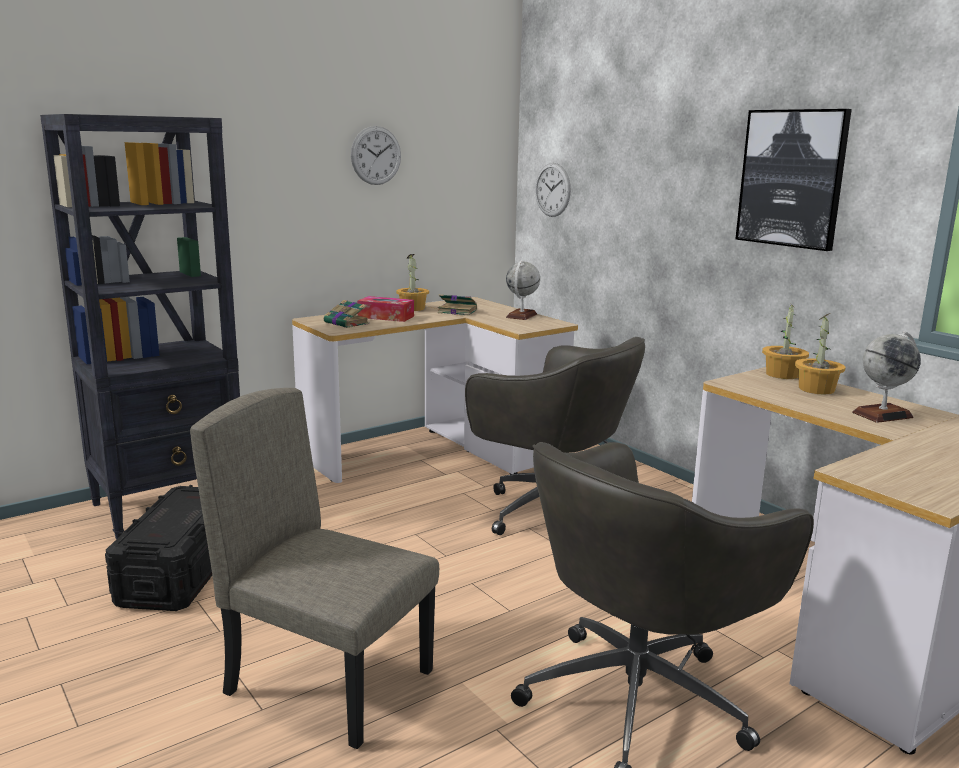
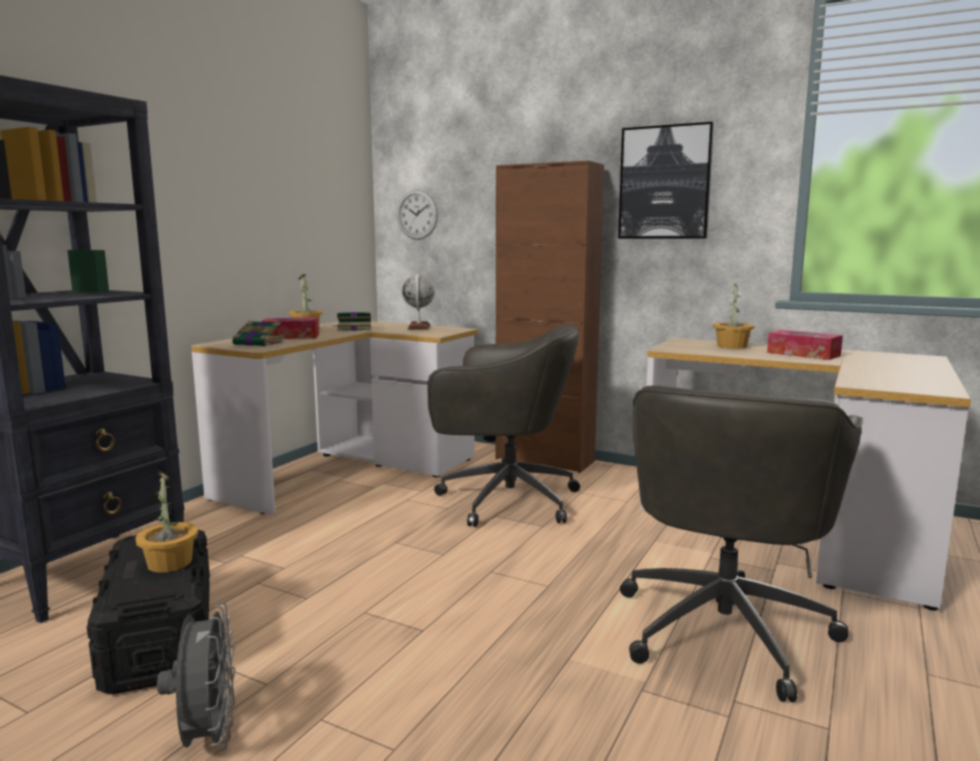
camera: 25 degrees left, 5 degrees down
(153, 658) = (208, 737): none -> grey fan
(330, 681) = (442, 697): beige chair -> none
(376, 155) = (259, 175): wall clock -> none
(640, 476) = (544, 460): none -> brown cabinet
(781, 374) = (691, 341): potted plant -> potted plant (169, 563)
(882, 415) = (803, 354): globe -> tissue box

